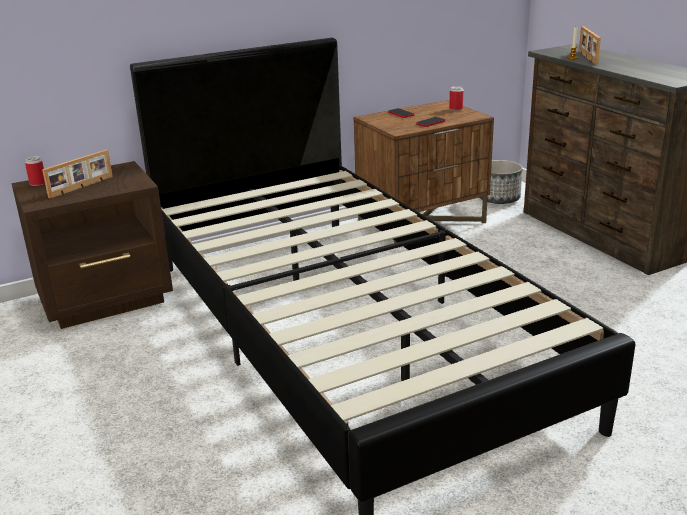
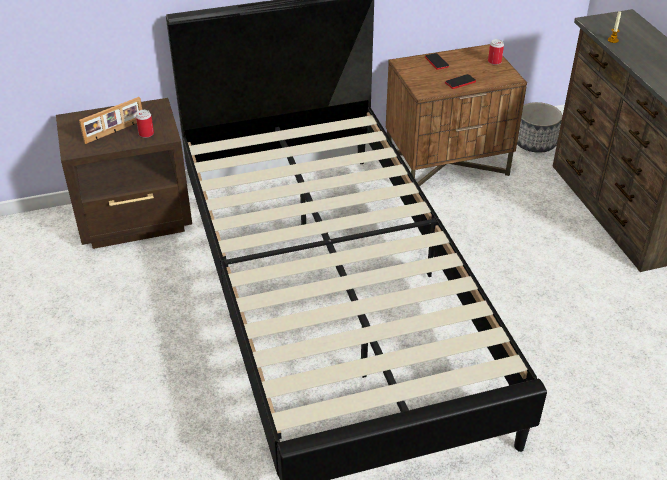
camera: 10 degrees right, 15 degrees up
(38, 183) = (78, 119): can -> can (146, 134)
(586, 58) = (627, 42): picture frame -> none

